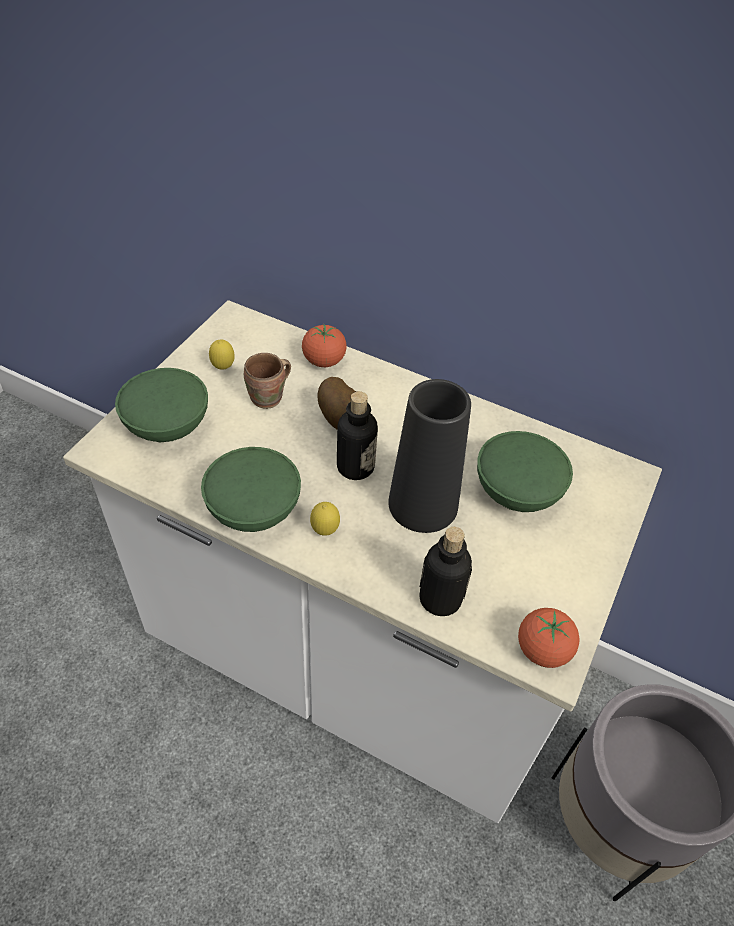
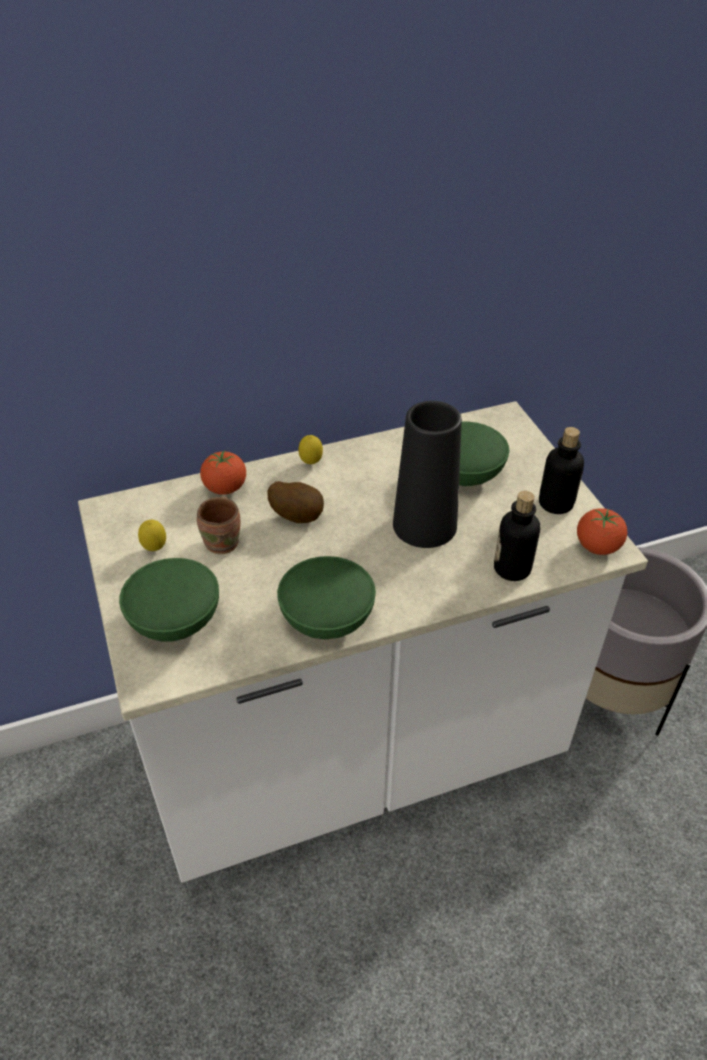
camera: 45 degrees left, 5 degrees down
(325, 531) = (392, 591): lemon -> lemon (311, 463)
(355, 467) = (351, 537): bottle -> bottle (555, 503)

